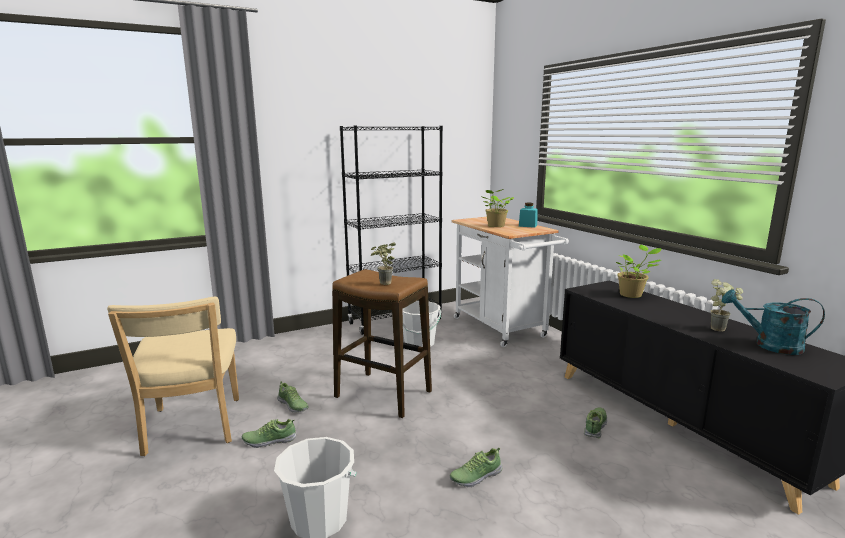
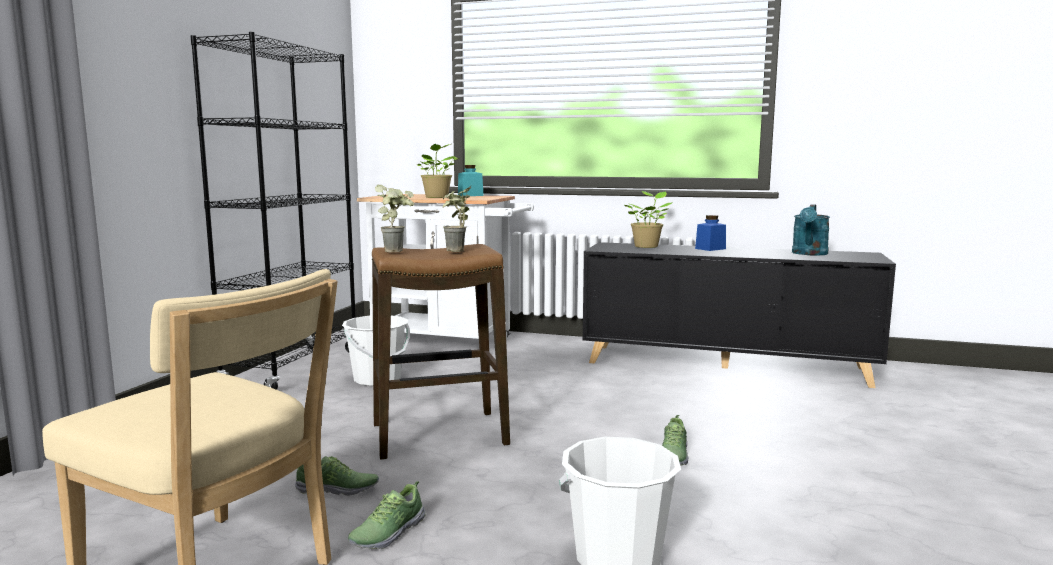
camera: 45 degrees left, 5 degrees down
(595, 427) = (683, 387): shoe -> none
(681, 311) = (710, 249): none -> blue jar
(721, 329) = (761, 252): potted plant -> potted plant (397, 251)
(769, 345) = (809, 254): turquoise watering can -> turquoise watering can turned 45 degrees counterclockwise

